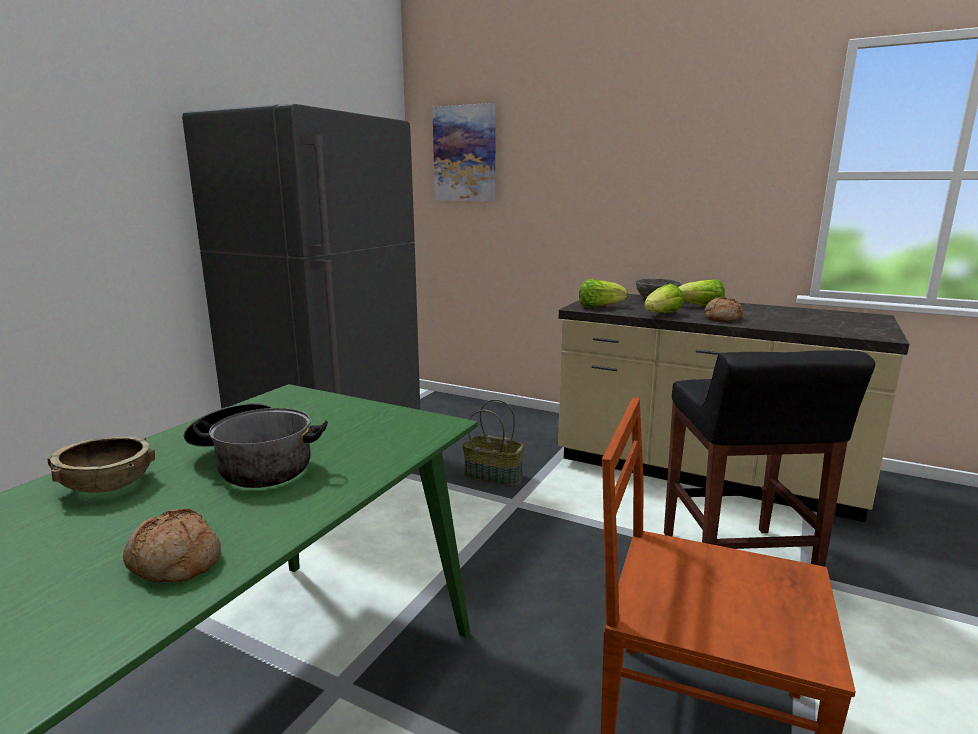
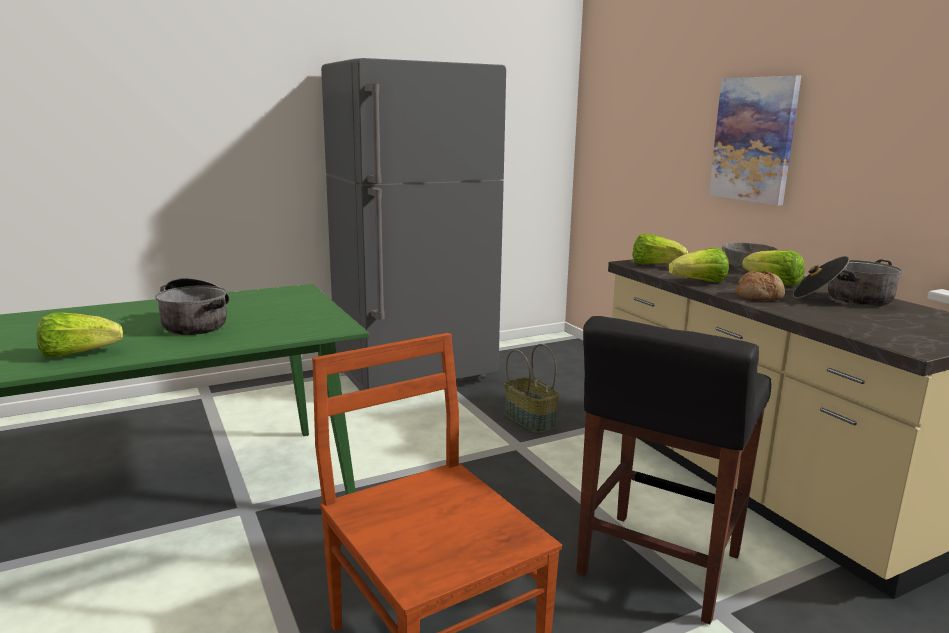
camera: 35 degrees right, 0 degrees up
(107, 486) = (121, 315): brown bowl -> none
(174, 563) = (78, 354): bread -> lettuce
(465, 154) = (620, 92): picture -> picture (754, 140)
(765, 311) = (843, 299): none -> cooking pot

